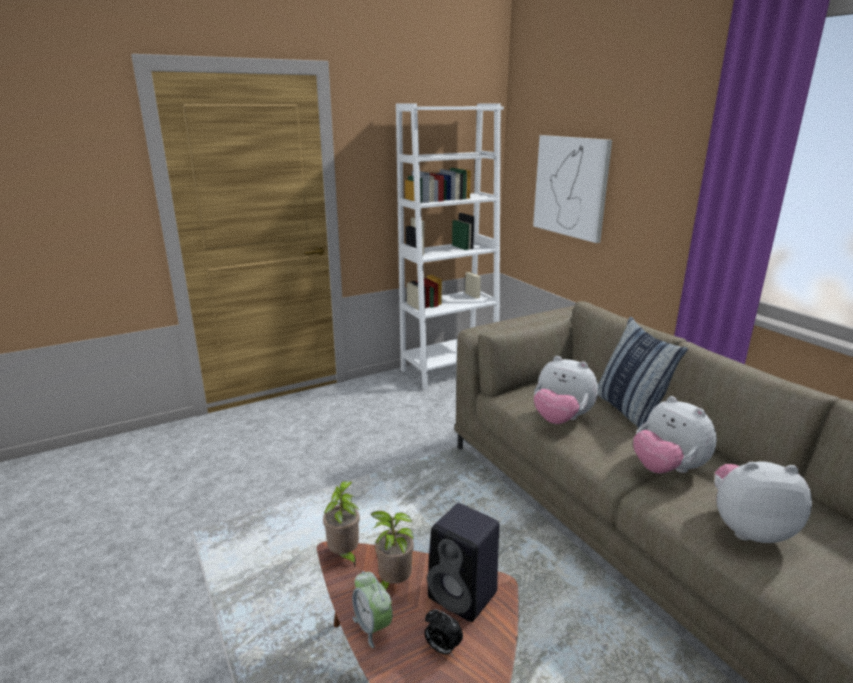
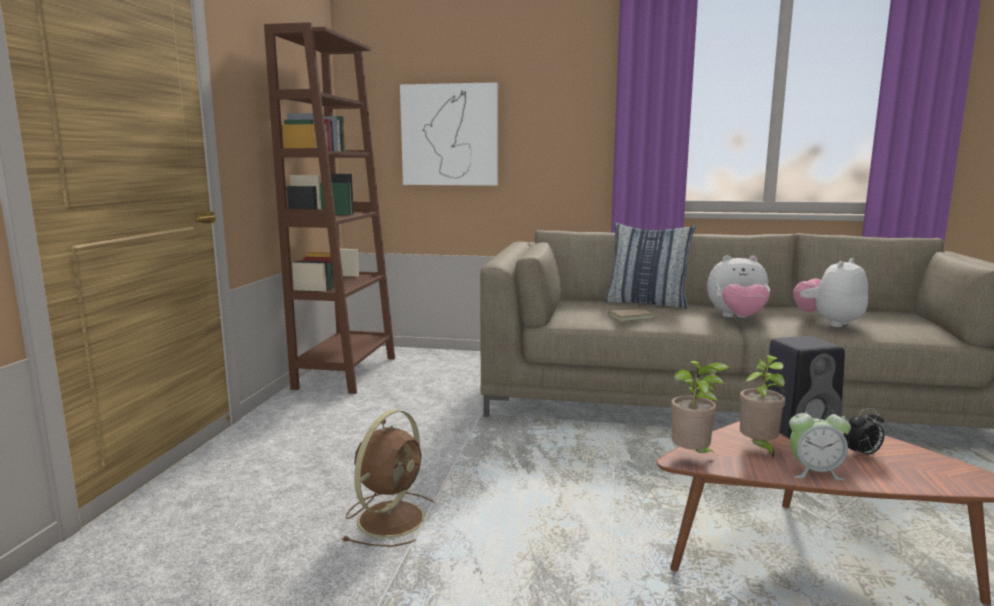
camera: 50 degrees left, 10 degrees down
(294, 485) = (393, 517): none -> brown fan
(449, 370) = (346, 372): white bookcase -> brown bookcase
(561, 419) = (630, 317): plush toy -> brown book

